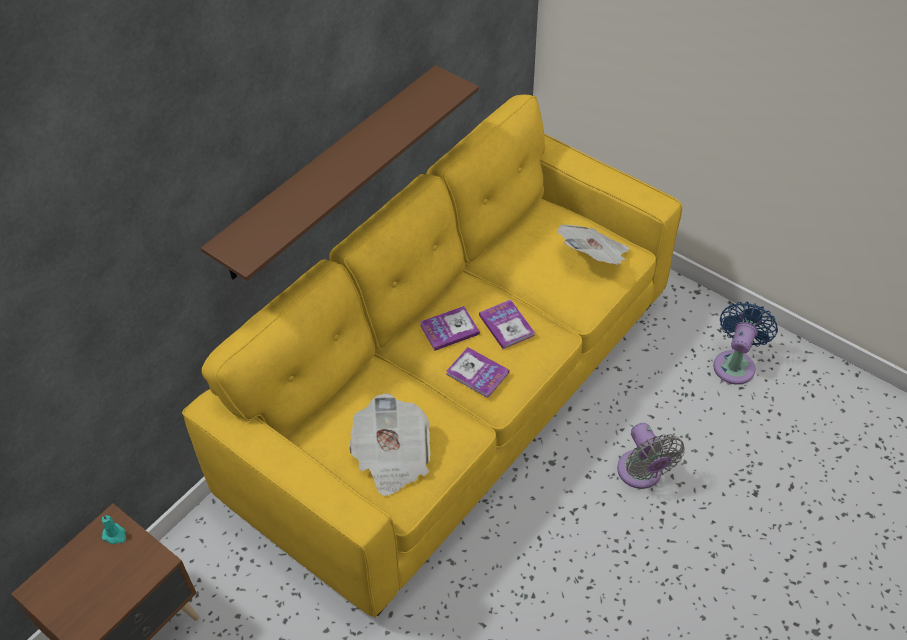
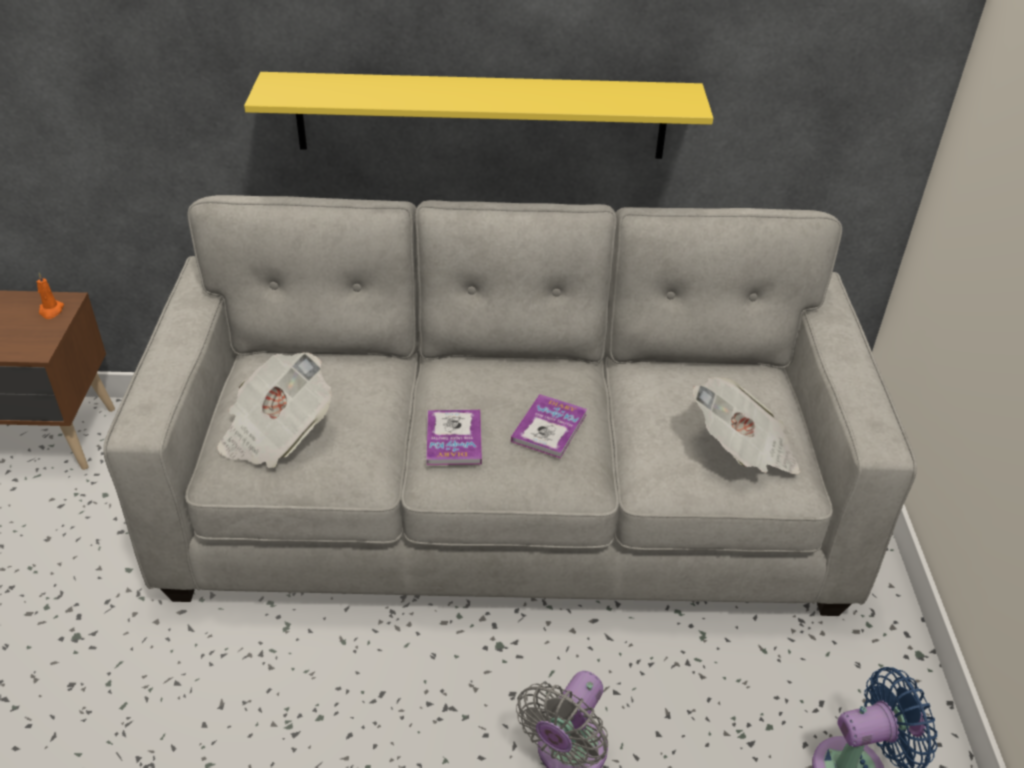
camera: 50 degrees right, 10 degrees down
(115, 535) = (51, 311): turquoise candle -> orange candle
(330, 172) = (481, 115): brown shelf -> yellow shelf
(449, 329) = (494, 387): book -> none
(455, 395) = (509, 507): yellow sofa -> grey sofa

